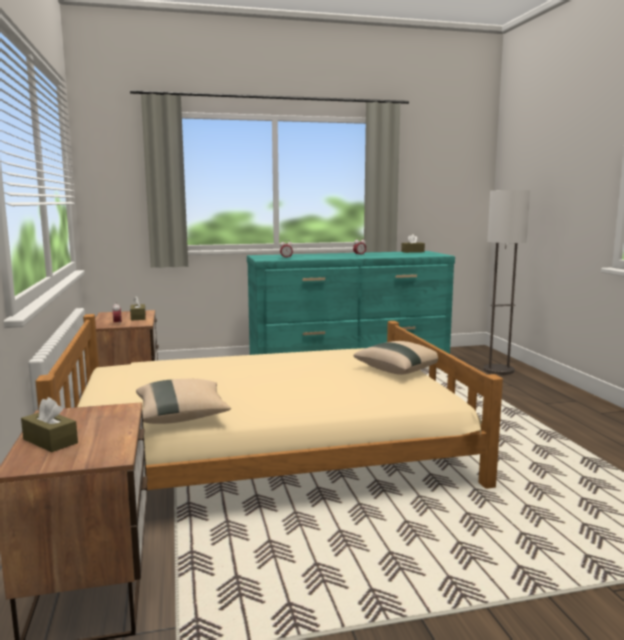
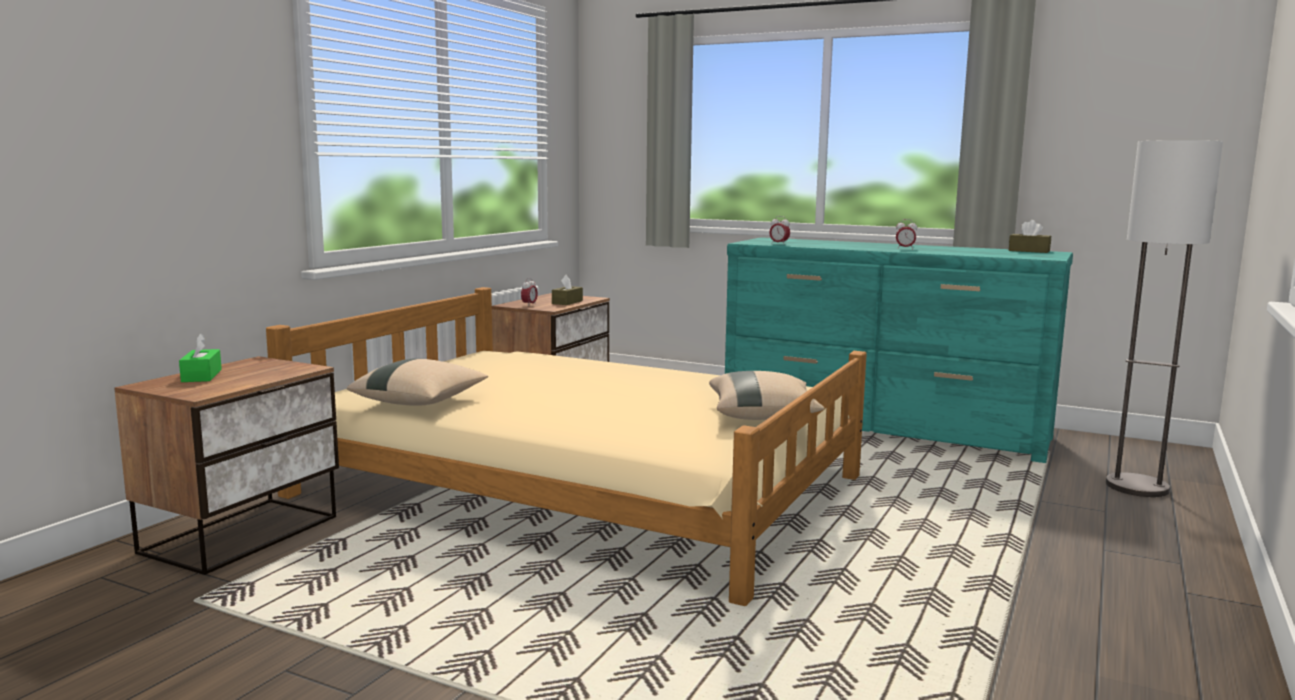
camera: 40 degrees right, 0 degrees up
(50, 441) = (201, 376): brown tissue box -> green tissue box

